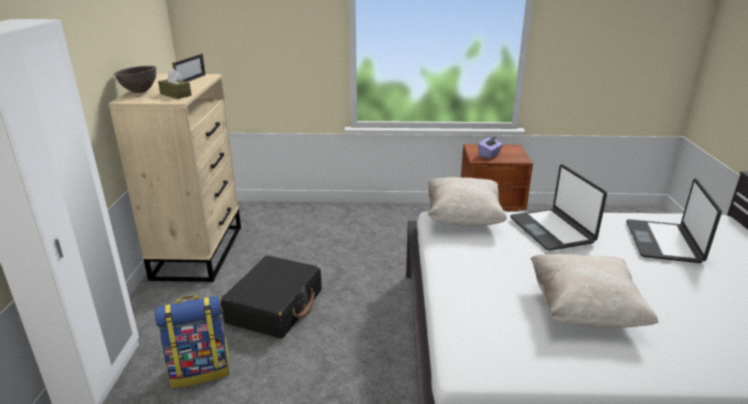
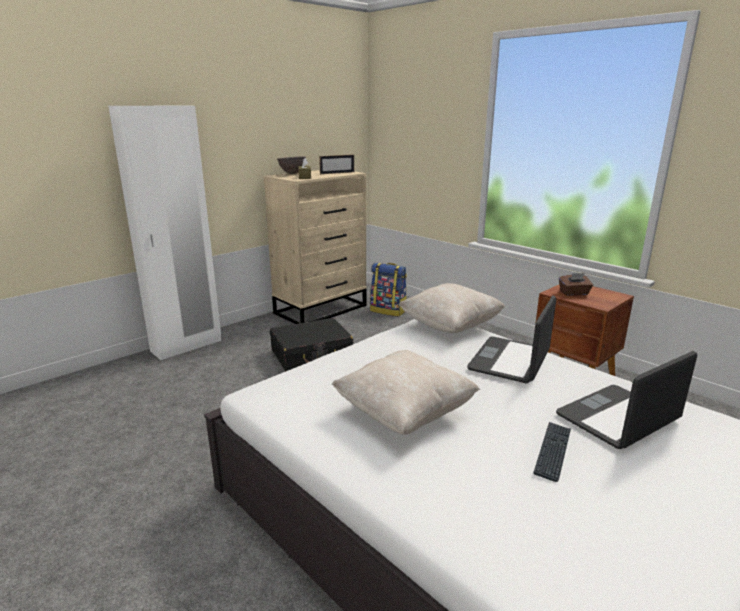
camera: 45 degrees right, 5 degrees down
(200, 370) = (226, 365): backpack -> backpack (388, 311)
(489, 155) = (574, 293): purple tissue box -> brown tissue box
(685, 284) = (552, 451): none -> keyboard

